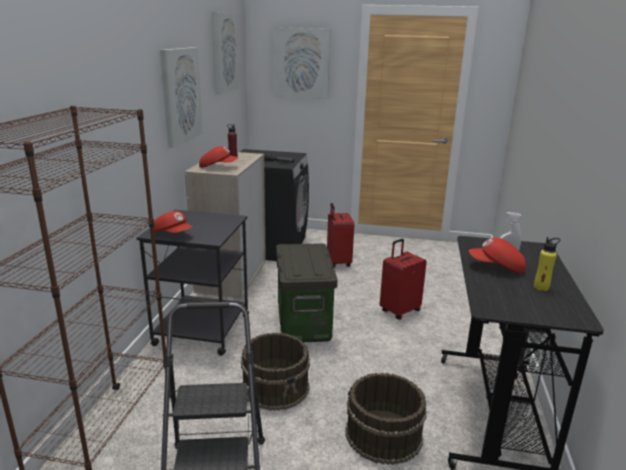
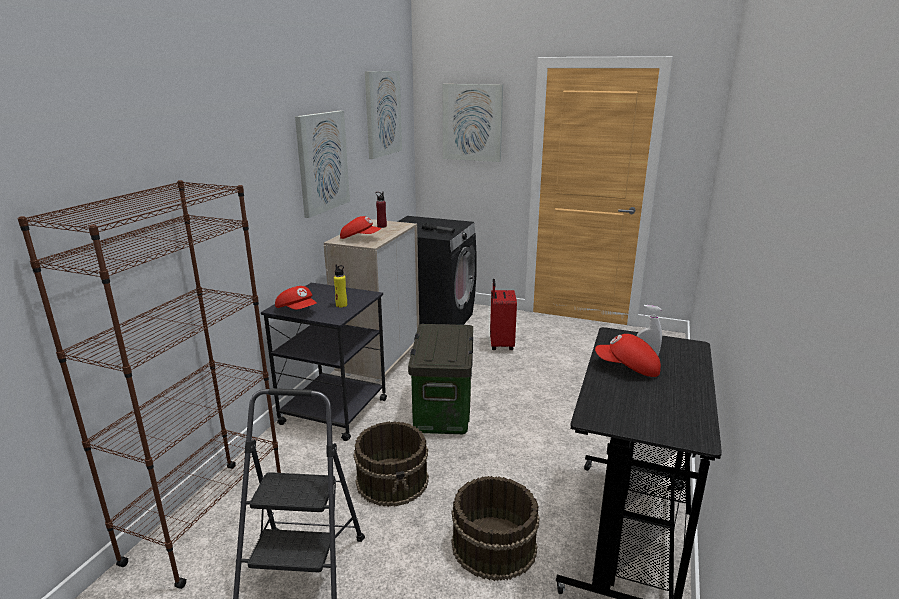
camera: 10 degrees right, 0 degrees up
(399, 311) = (554, 405): red suitcase -> none
(541, 287) = (669, 396): yellow bottle -> yellow bottle (341, 305)

